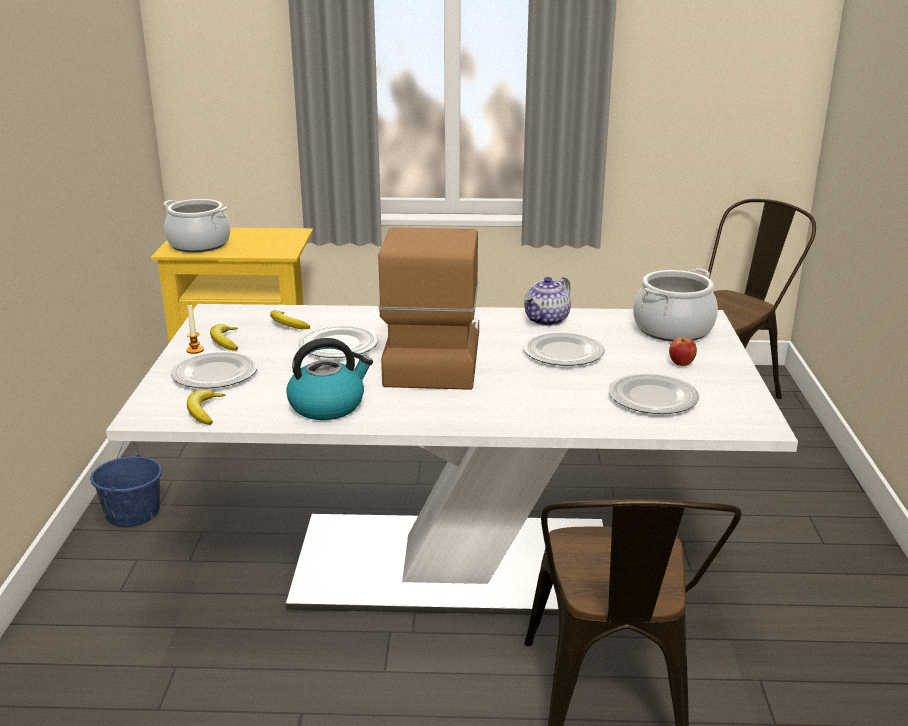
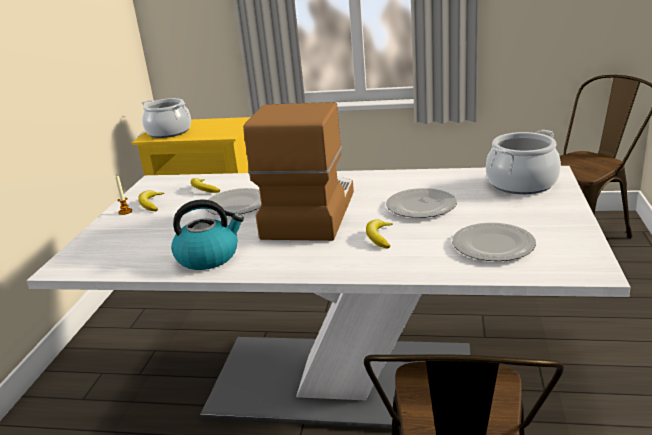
camera: 10 degrees right, 0 degrees up
(133, 512) = (110, 334): blue bucket -> none
(204, 411) = (109, 263): banana -> banana (379, 237)
(214, 374) = (130, 231): plate -> none
(547, 320) = (413, 179): teapot -> none
(681, 363) = (525, 213): apple -> none

